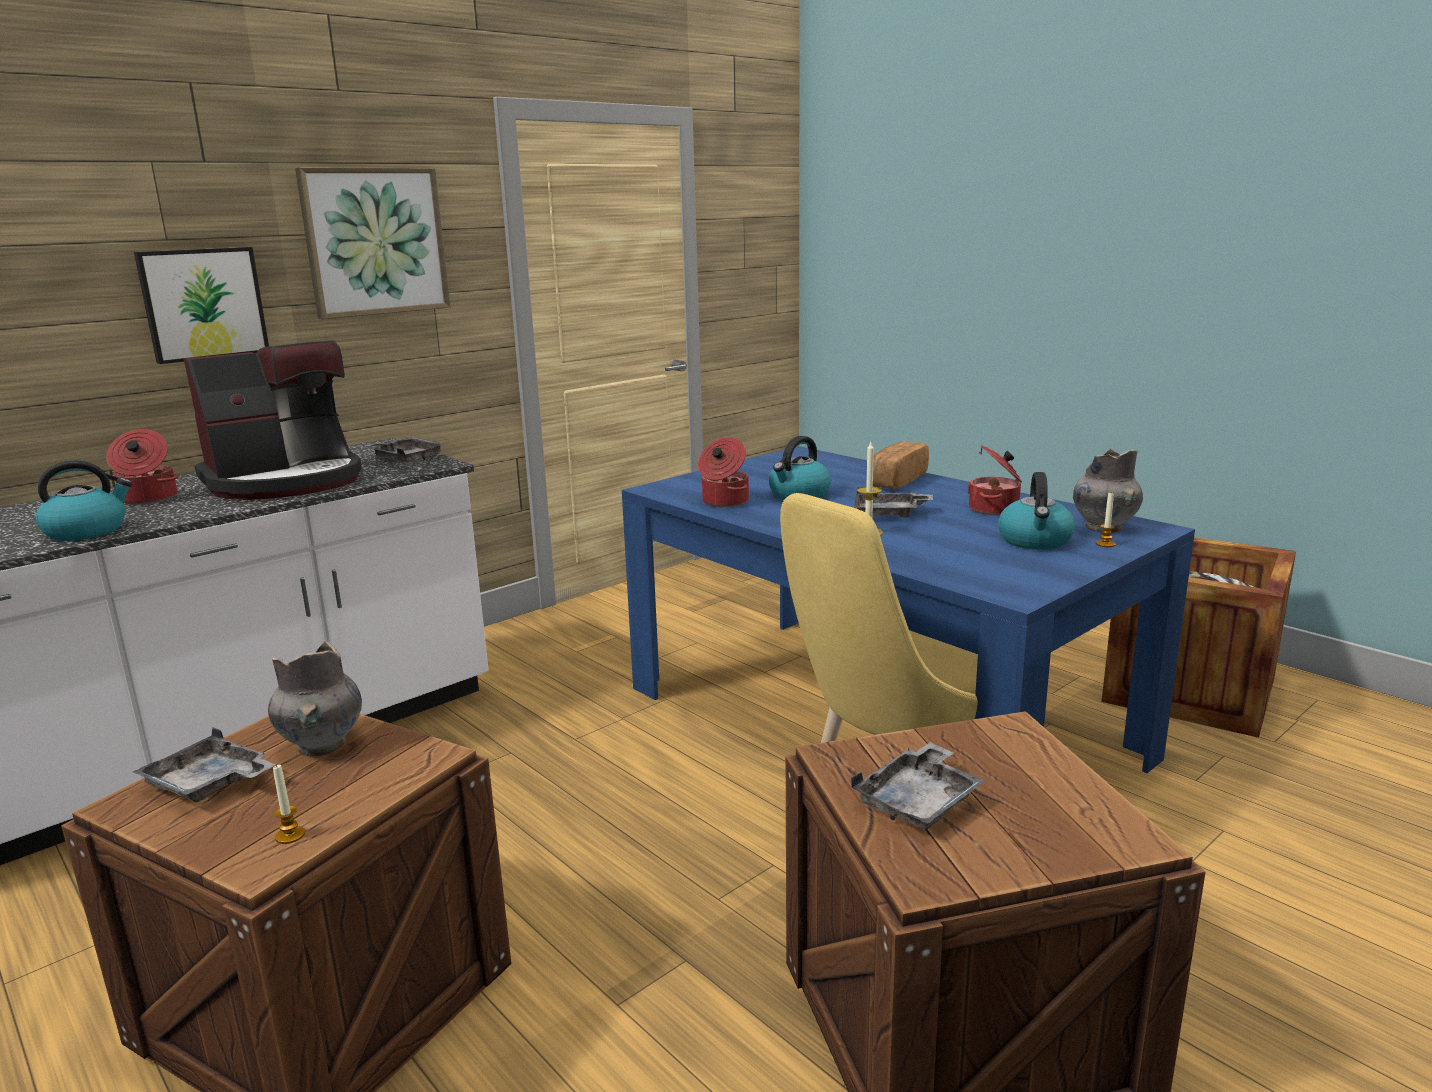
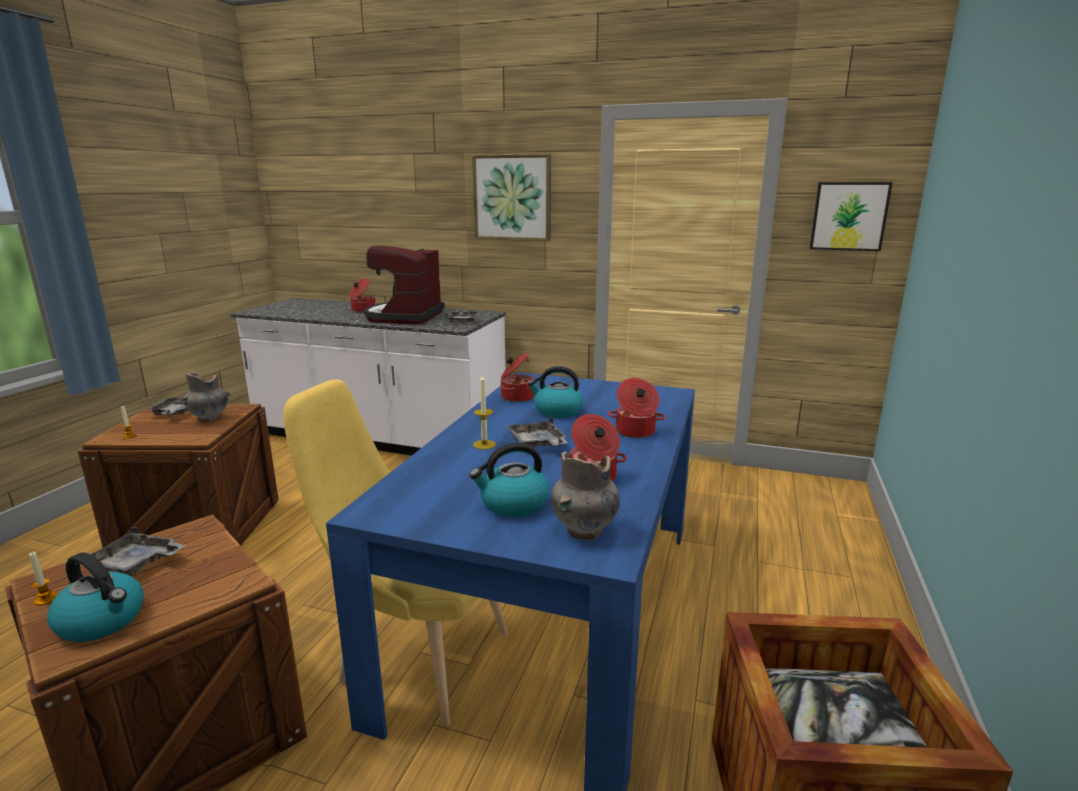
camera: 60 degrees right, 0 degrees up
(87, 531) = (313, 315): kettle -> kettle (103, 621)
(203, 304) = (425, 224): picture -> picture (849, 216)
(286, 481) = (405, 317): coffee machine -> coffee machine turned 75 degrees clockwise
(896, 481) = (635, 432): bread -> cooking pot
(1105, 544) = (530, 536): candle -> candle (46, 599)

